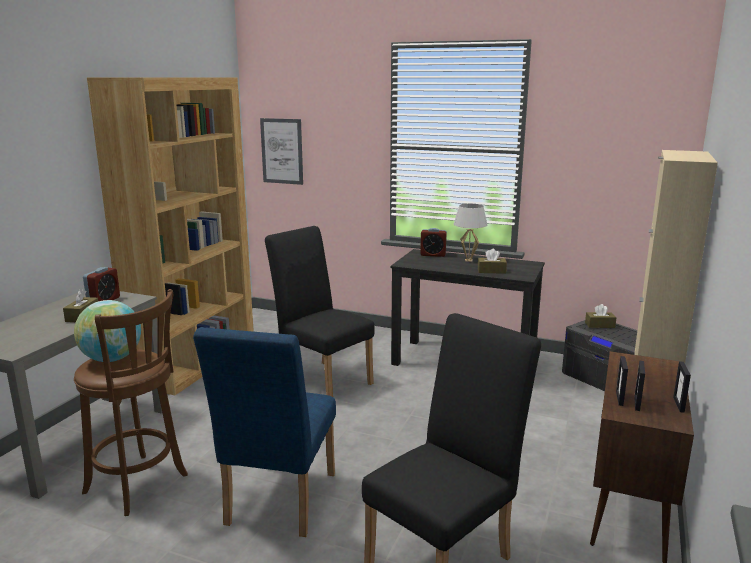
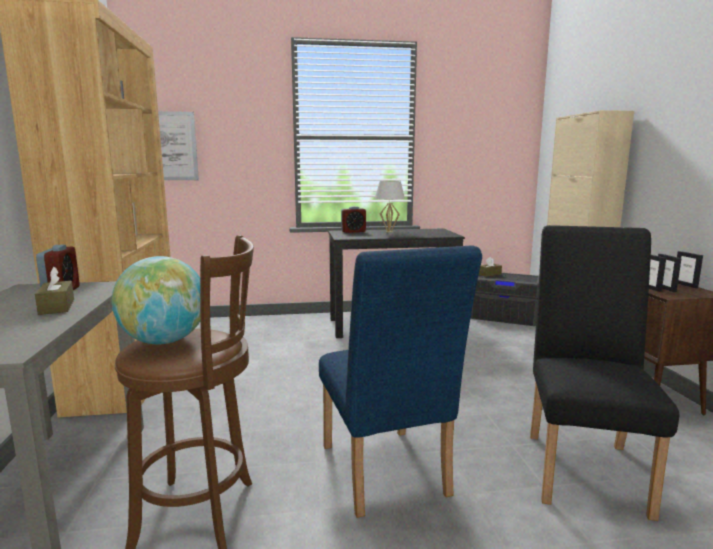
camera: 30 degrees left, 5 degrees down
(322, 379) = (288, 361): black chair -> none
(491, 271) = (421, 235): brown tissue box -> none

